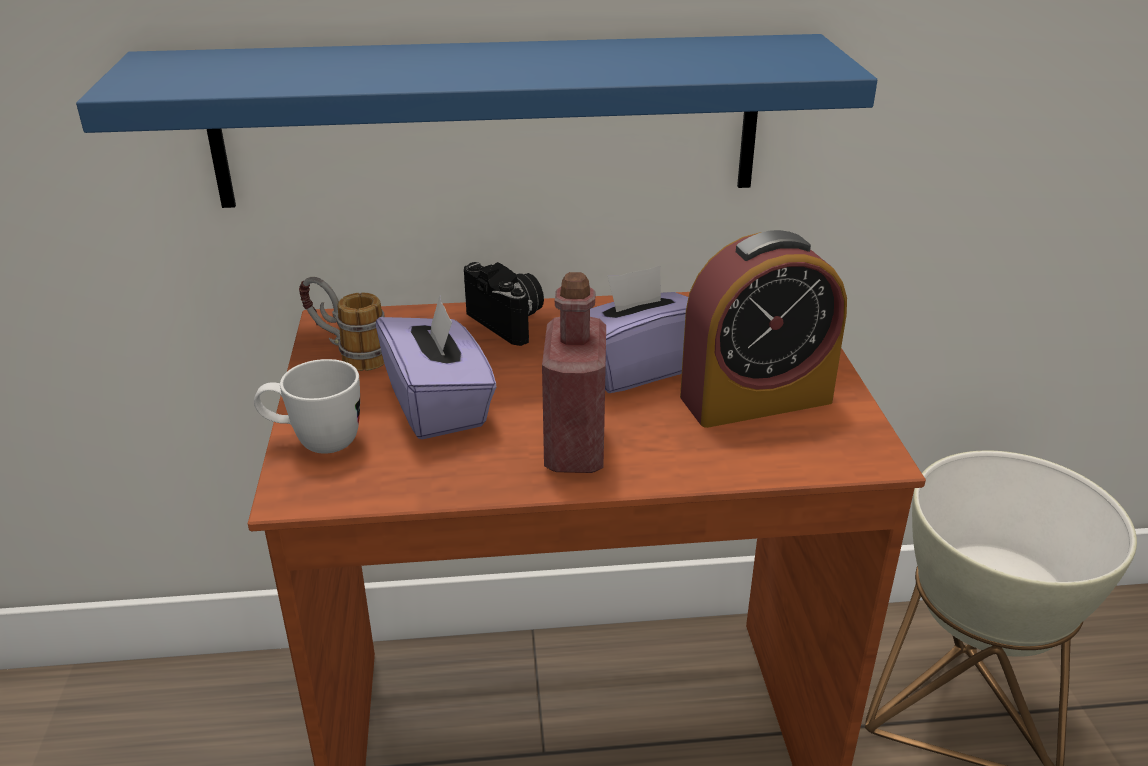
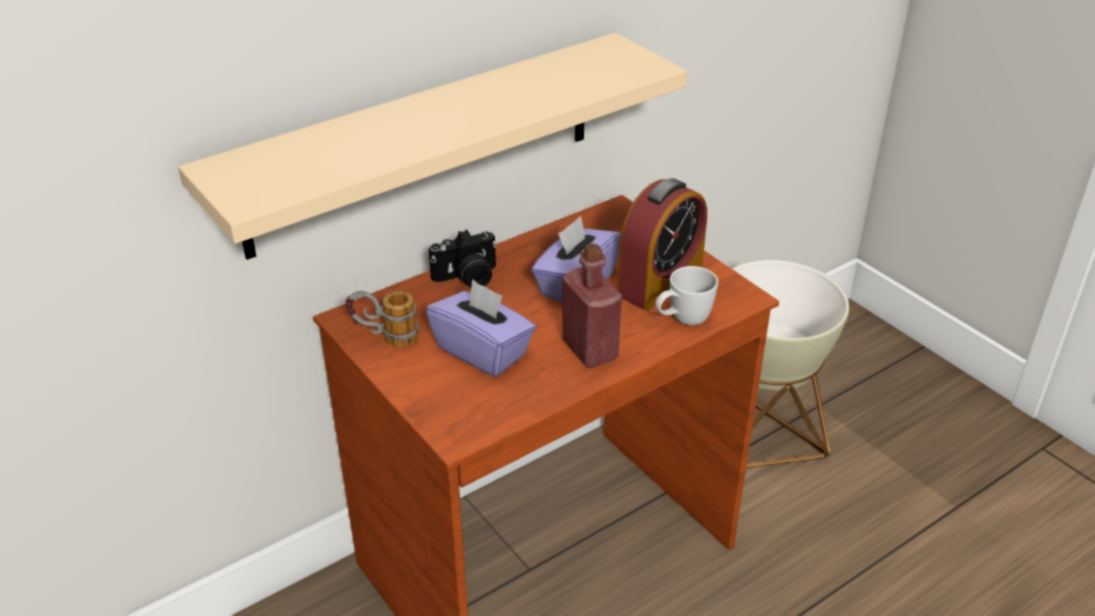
camera: 30 degrees left, 5 degrees up
(314, 442) = (432, 403): white mug -> white mug (682, 321)
(488, 121) = (423, 144): blue shelf -> beige shelf
(510, 321) = (467, 278): camera -> camera turned 135 degrees clockwise

